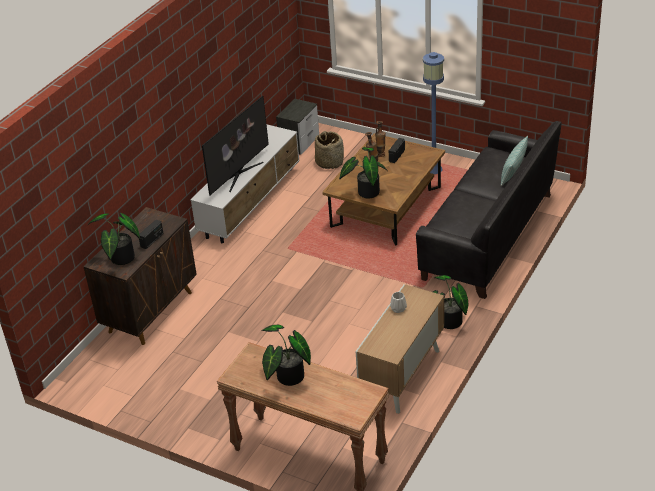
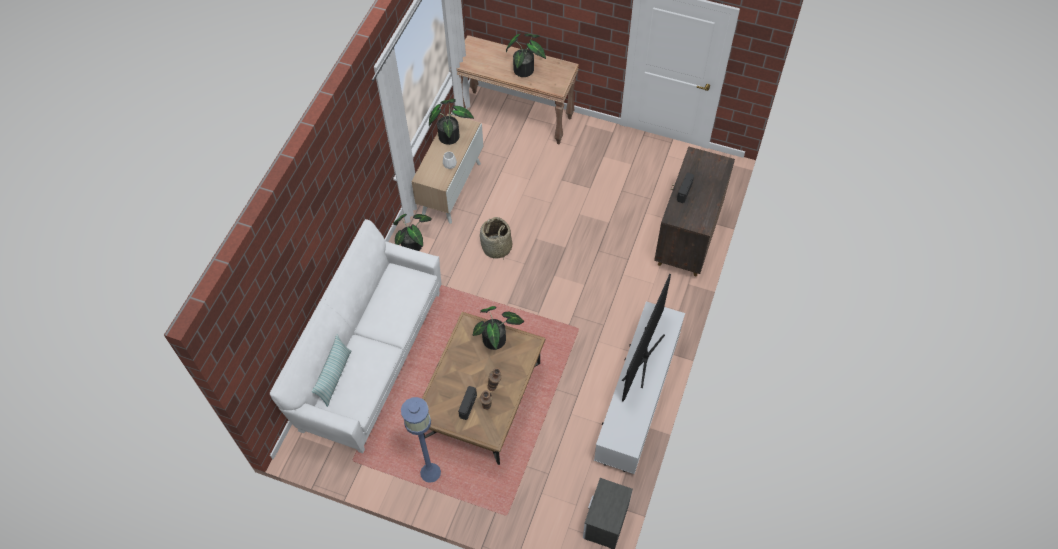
camera: 170 degrees right, 20 degrees up
(120, 259) = (704, 168): potted plant -> potted plant (450, 135)
(329, 162) = (559, 481): basket -> basket (496, 247)
(488, 236) = (371, 359): black sofa -> white sofa

